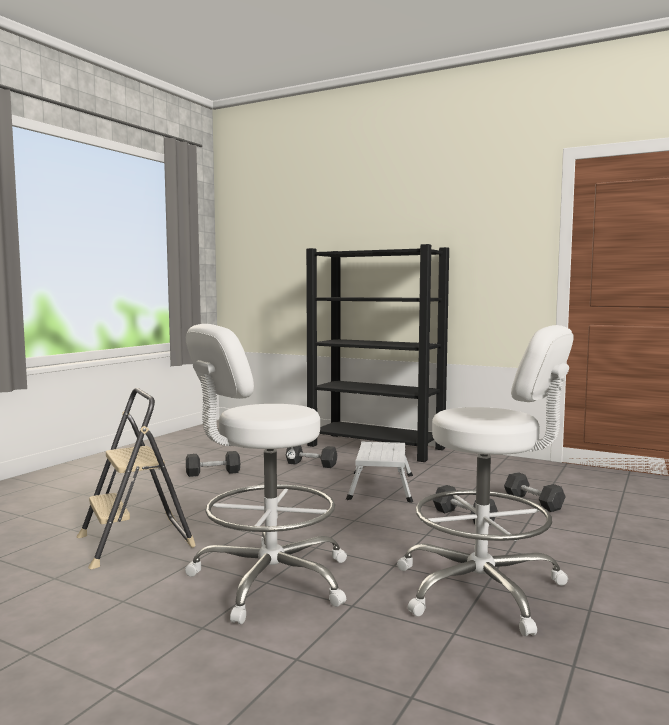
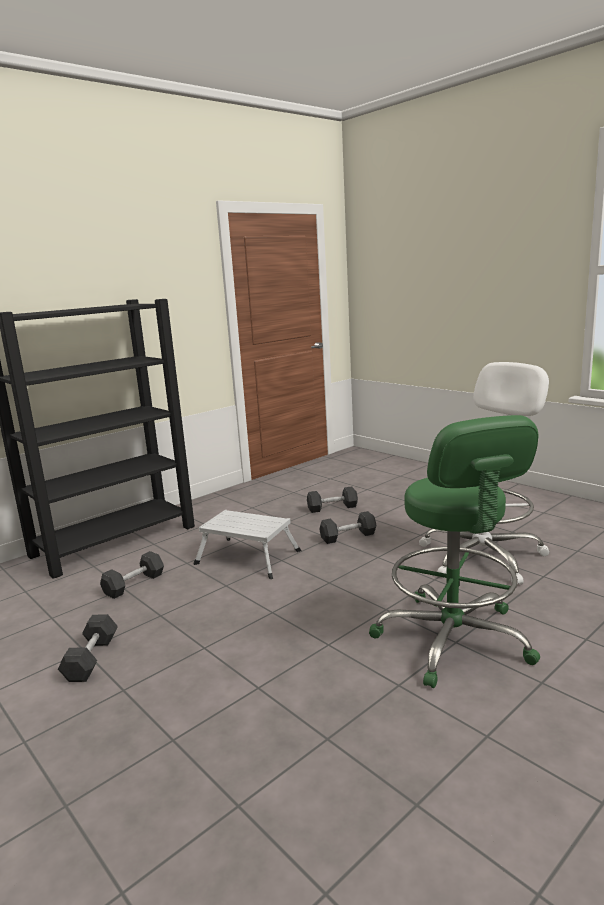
camera: 70 degrees left, 10 degrees up
(140, 541) = (319, 726): beige step ladder -> none
(268, 581) = (453, 640): white stool -> green stool

